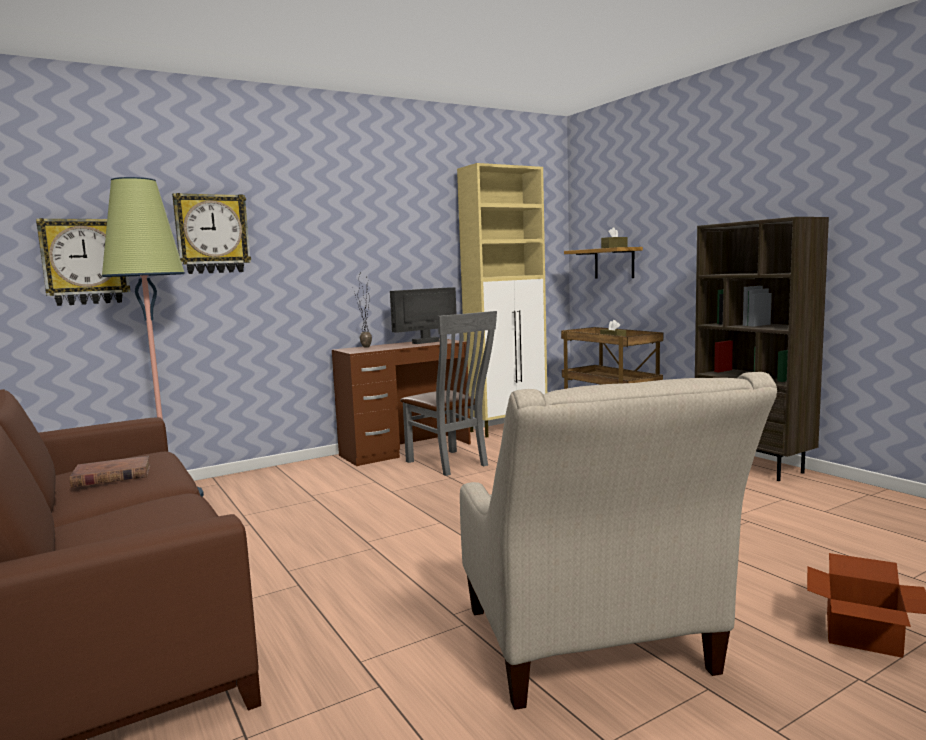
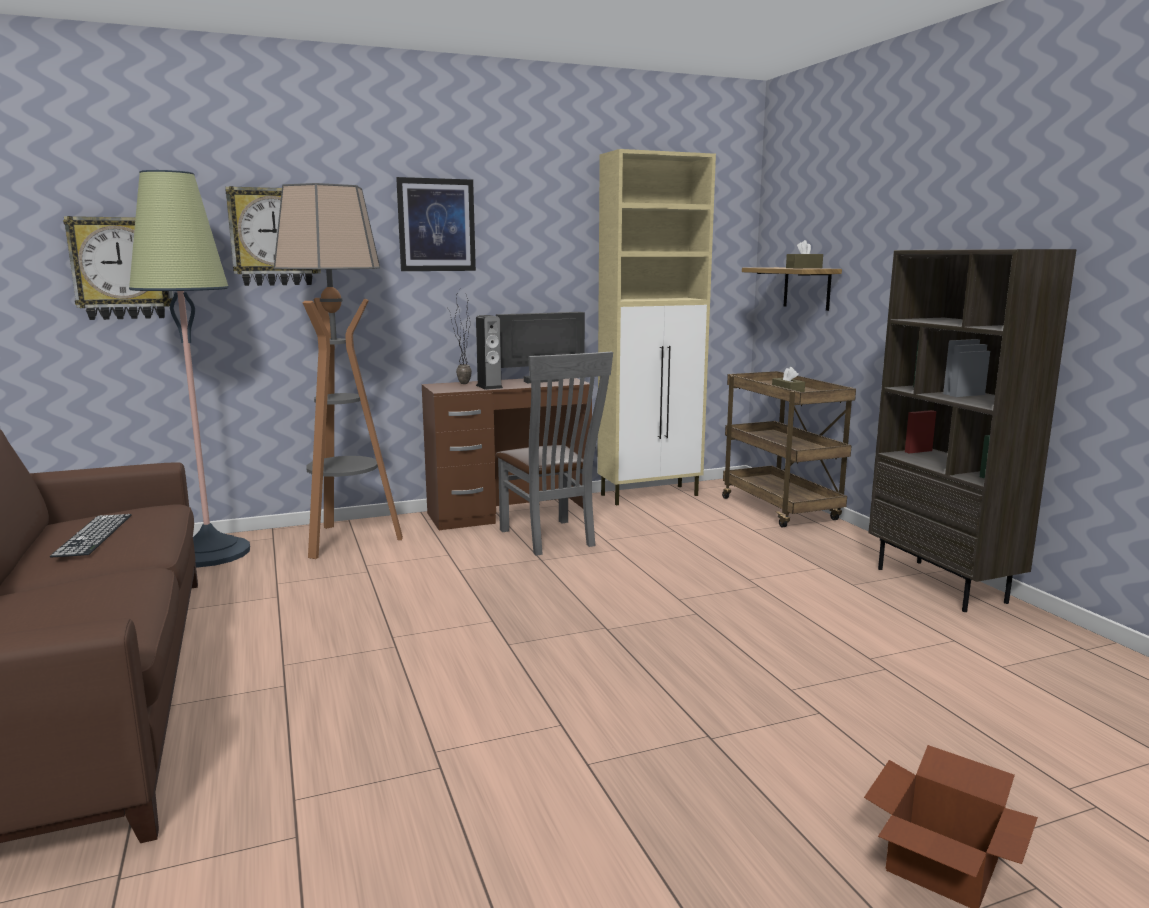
camera: 10 degrees right, 5 degrees up
(111, 476) = (93, 535): brown book -> keyboard
(284, 480) = (348, 540): none -> floor lamp
(338, 223) = (436, 225): none -> picture
(389, 347) = (489, 387): none -> speaker
(592, 651) = (570, 830): beige armchair -> none

